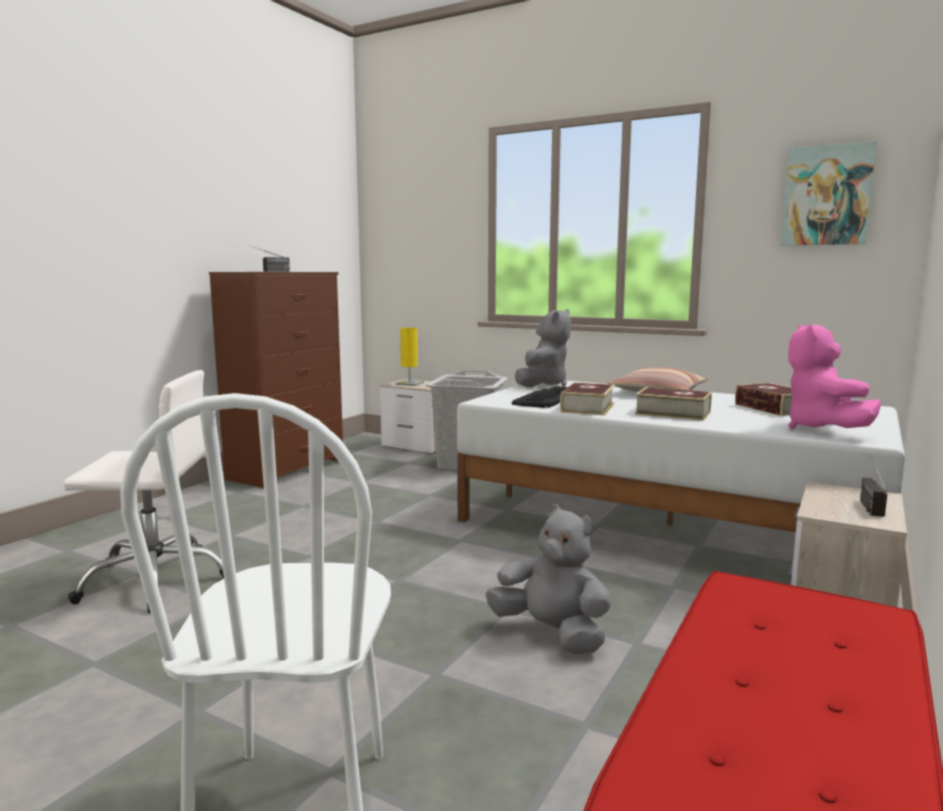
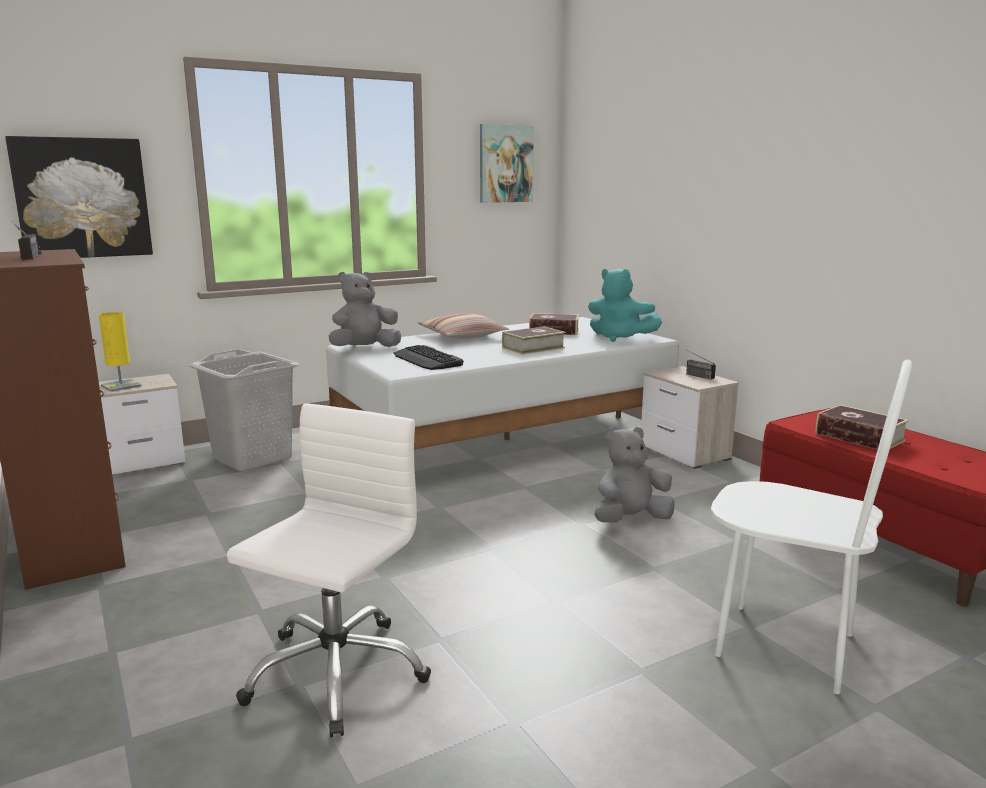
camera: 60 degrees left, 5 degrees up
(417, 243) = (82, 198): none -> picture
(543, 384) = (364, 349): grey plush toy -> grey plush toy turned 90 degrees counterclockwise
(587, 408) = (481, 358): book -> book (859, 437)
(821, 429) = (619, 338): pink plush toy -> turquoise plush toy

